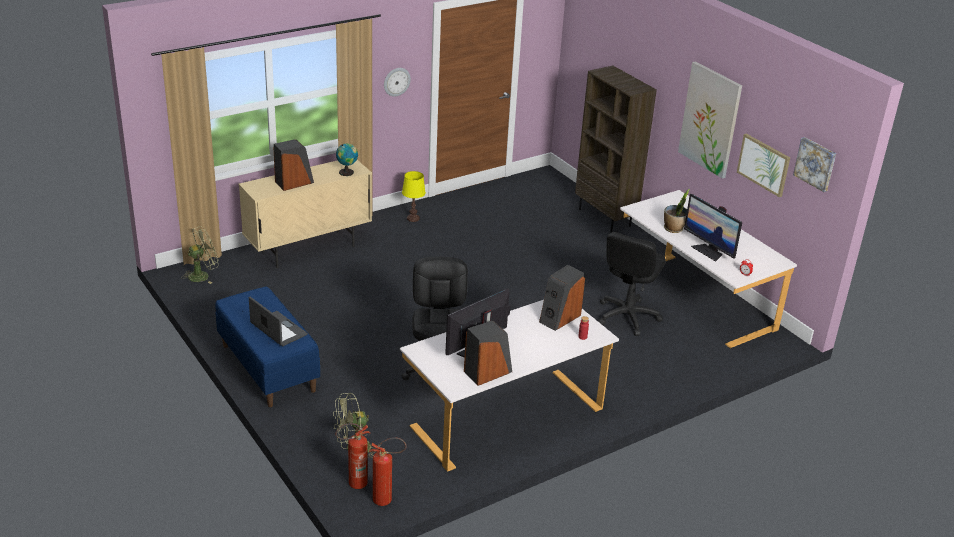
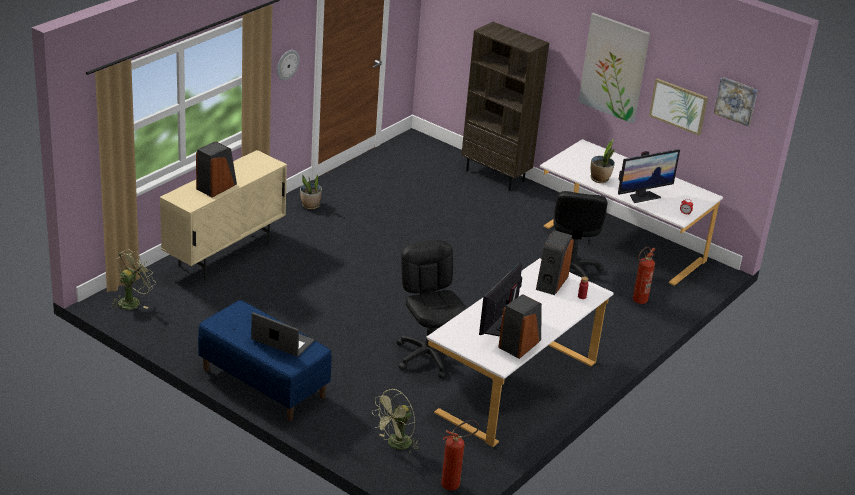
camera: 20 degrees left, 0 degrees up
(347, 172) = (263, 168): globe -> none
(353, 484) = (416, 476): fire extinguisher -> fire extinguisher (637, 301)
(413, 218) = (310, 205): yellow table lamp -> potted plant
(709, 251) = (643, 196): monitor -> monitor turned 60 degrees counterclockwise

